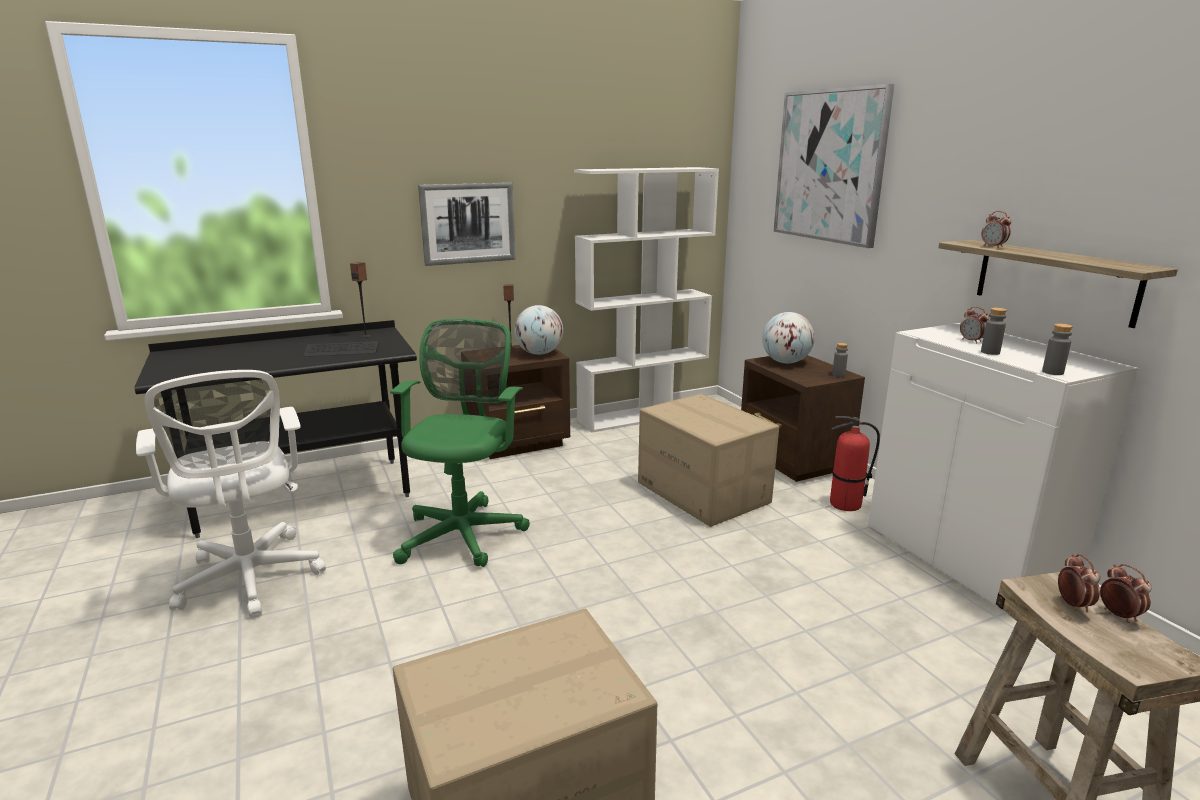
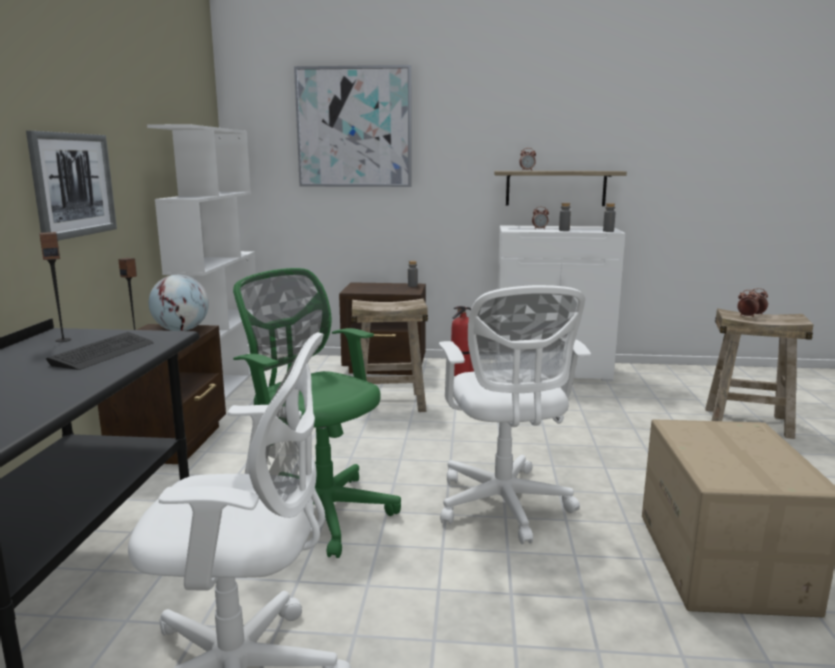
camera: 60 degrees left, 5 degrees down
(538, 619) = (504, 507): none -> white office chair
(704, 492) = (390, 402): cardboard box -> beige stool
(785, 362) = (366, 288): globe -> none

